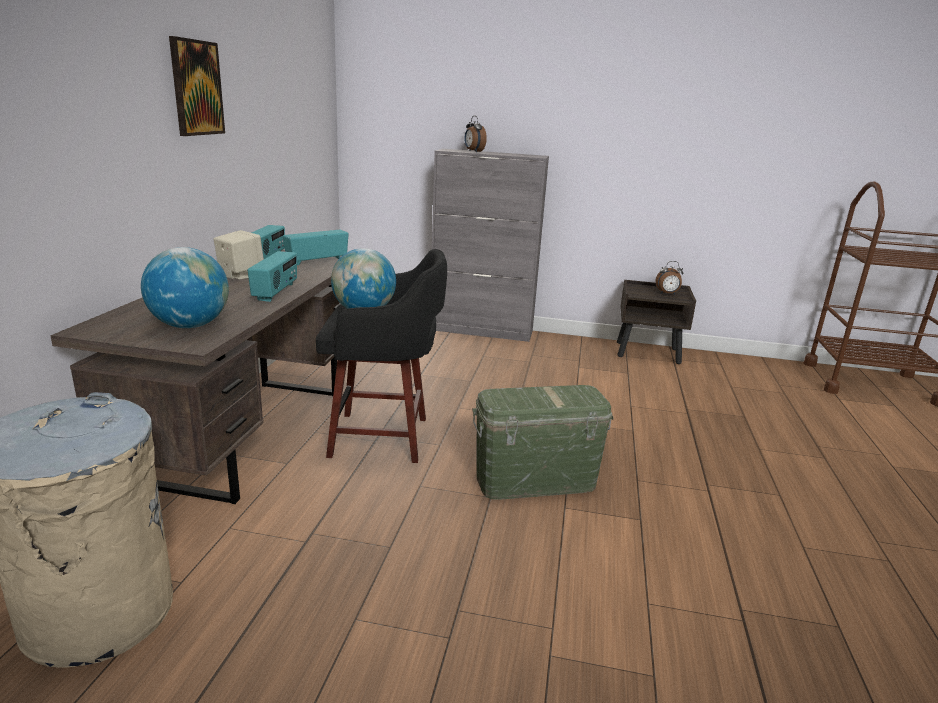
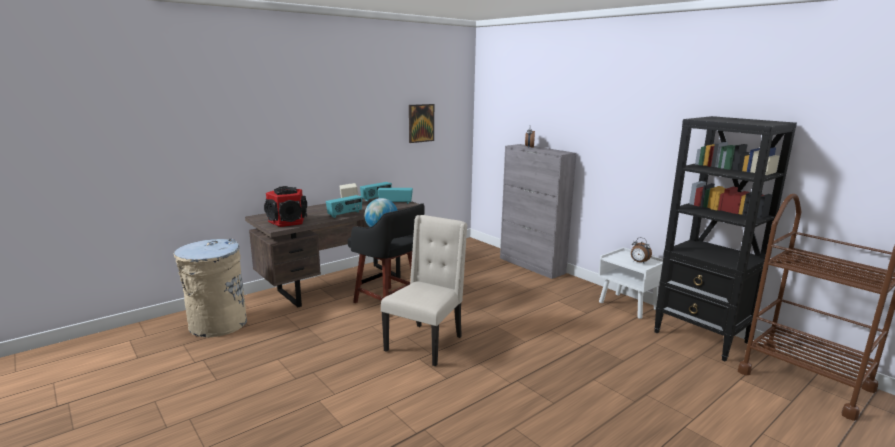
camera: 40 degrees right, 5 degrees down
(190, 326) = (288, 221): globe -> speaker
(196, 88) = (346, 116): picture -> picture (421, 123)
(535, 480) = (425, 343): green storage box -> beige chair
(648, 353) = (628, 306): brown nightstand -> white nightstand
(752, 368) = (701, 338): none -> black bookcase

